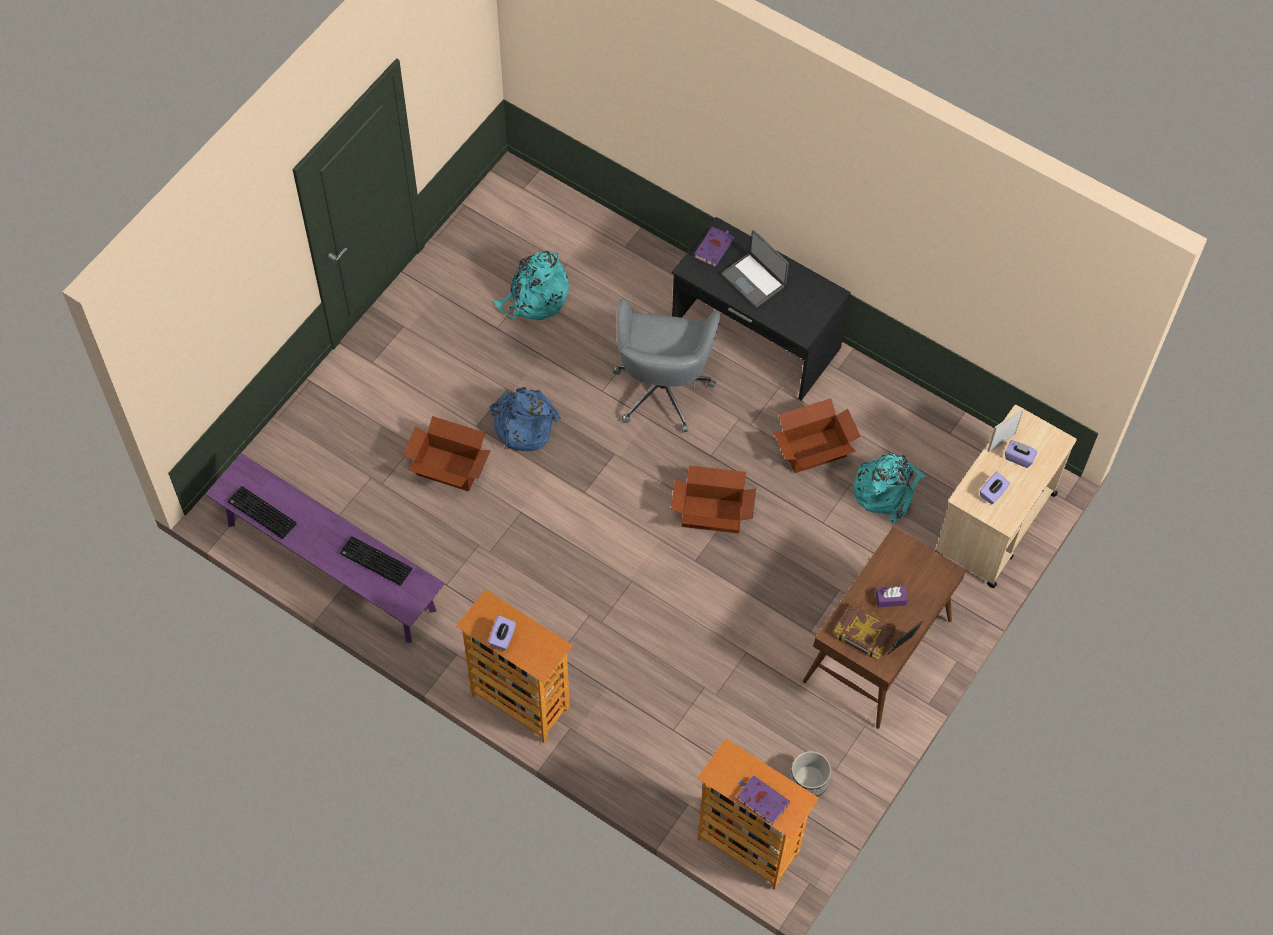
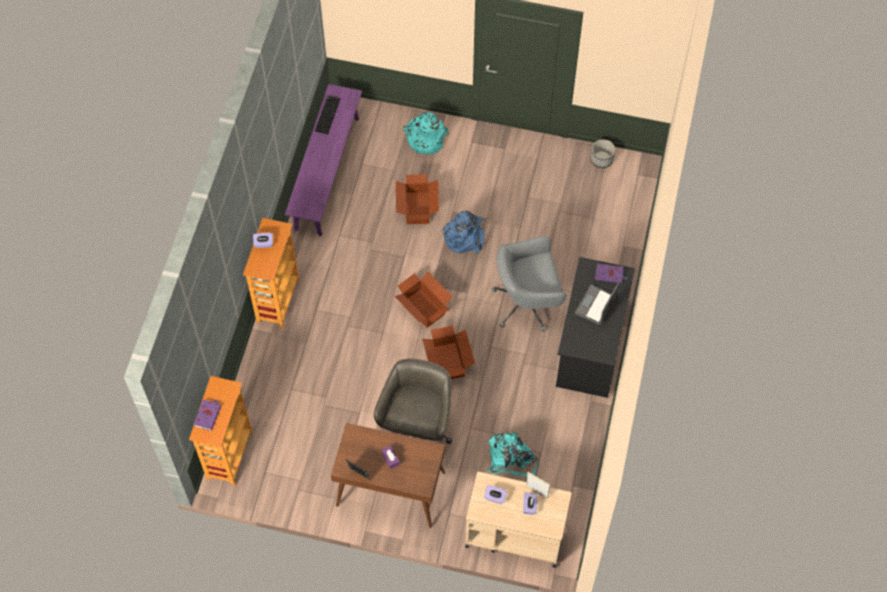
camera: 70 degrees right, 0 degrees up
(374, 562) = (319, 181): keyboard -> none
(535, 298) = (559, 210): turquoise backpack -> turquoise backpack (425, 139)
(796, 586) = (417, 427): none -> grey office chair
(809, 780) = (285, 476): planter -> planter (602, 159)
(813, 450) = (521, 405): cardboard box -> cardboard box (424, 307)
(865, 632) = (361, 450): book -> none

